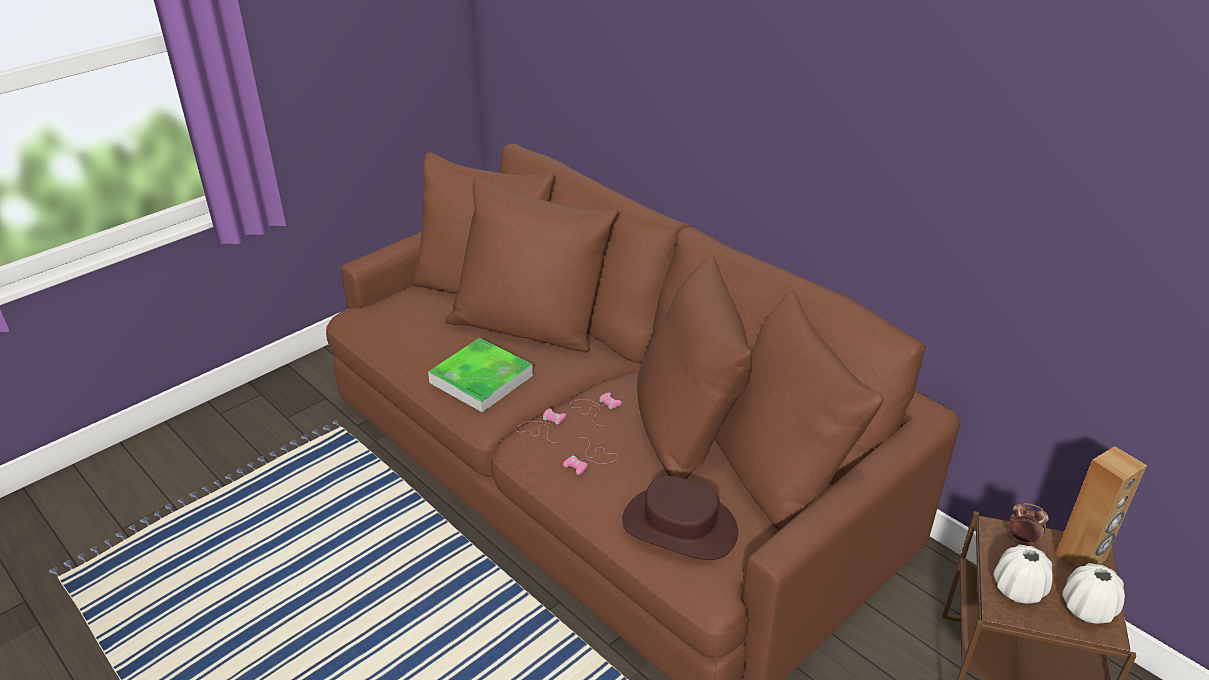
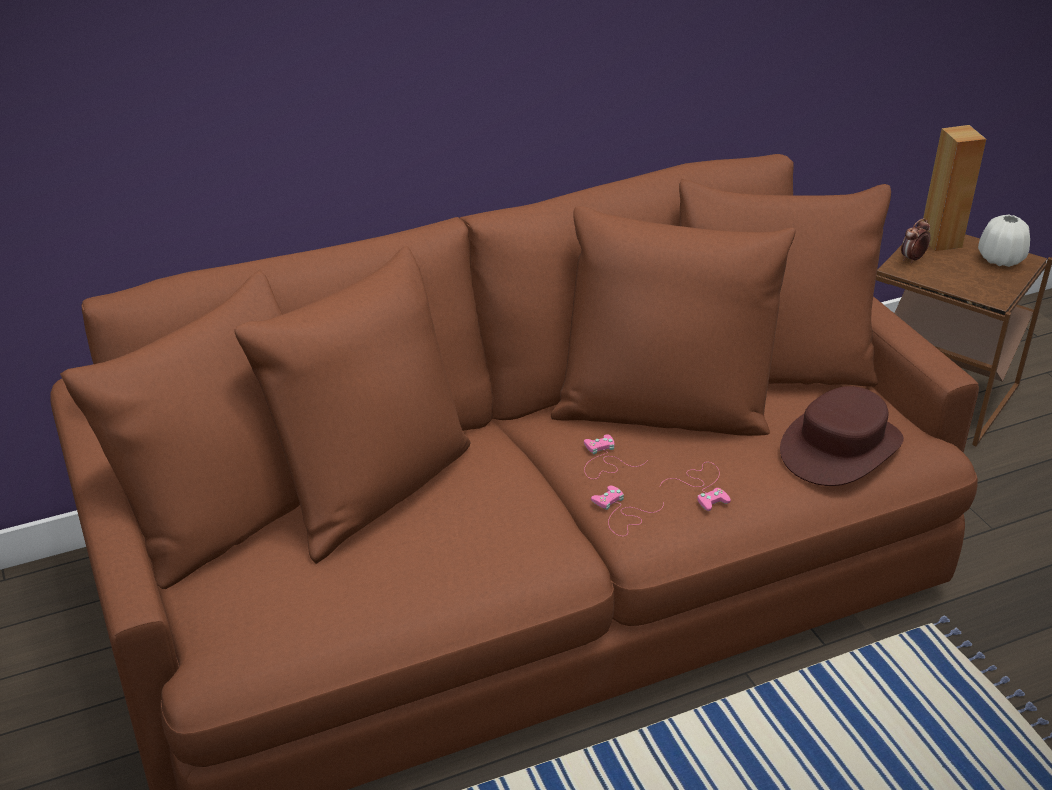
camera: 70 degrees left, 0 degrees up
(481, 379) = (486, 550): tray -> none
(1018, 589) = (973, 282): white vase -> none

